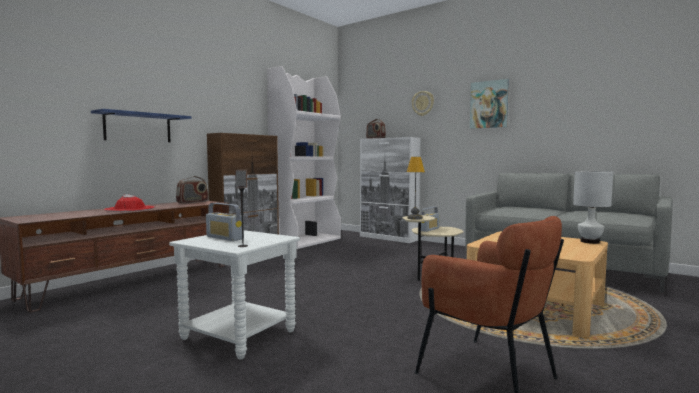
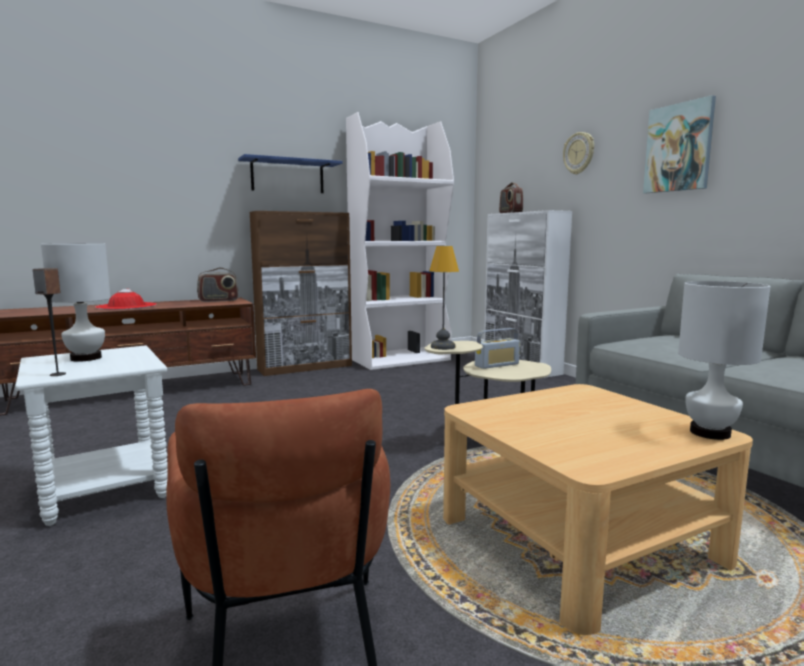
camera: 25 degrees right, 5 degrees up
(138, 127) = (154, 207): blue shelf -> blue shelf (287, 176)
(225, 238) = (86, 358): radio -> white table lamp

